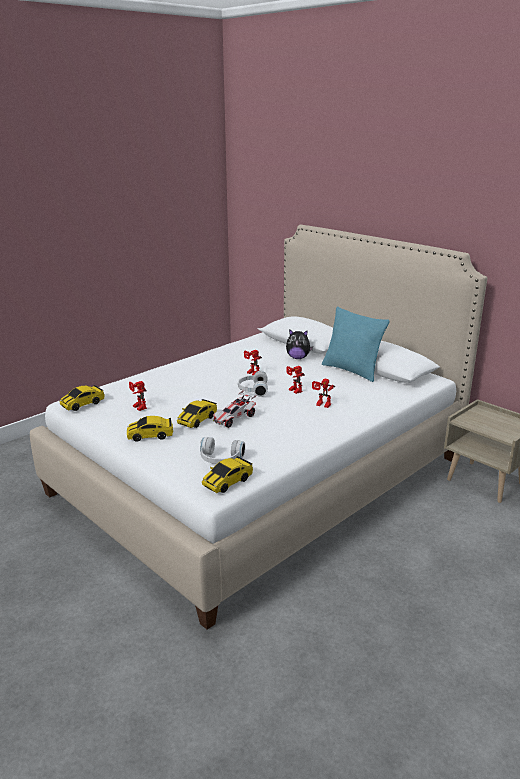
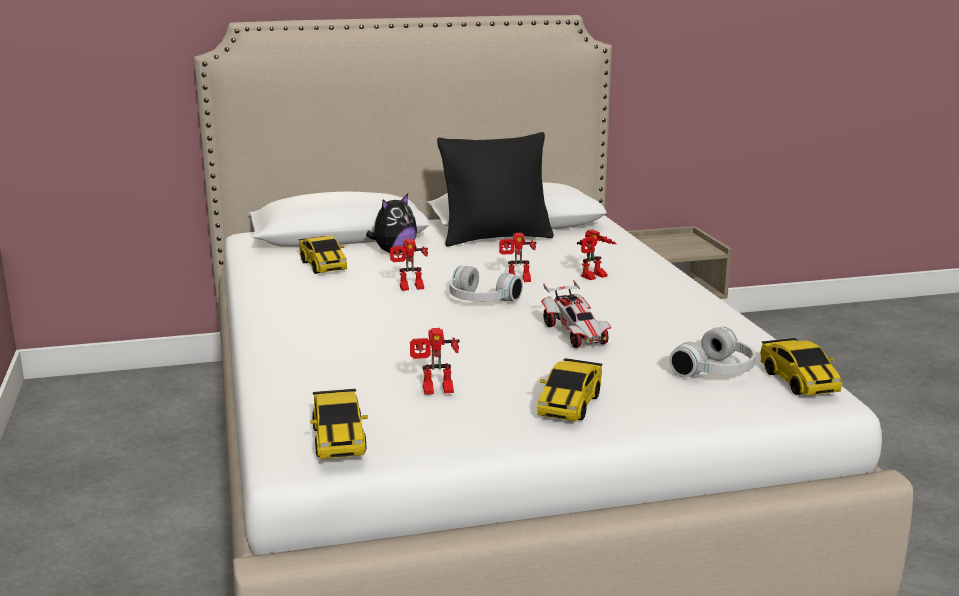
camera: 60 degrees left, 5 degrees down
(197, 420) = (547, 359): toy car -> toy car (323, 265)
(352, 371) = (496, 238): turquoise pillow -> black pillow

